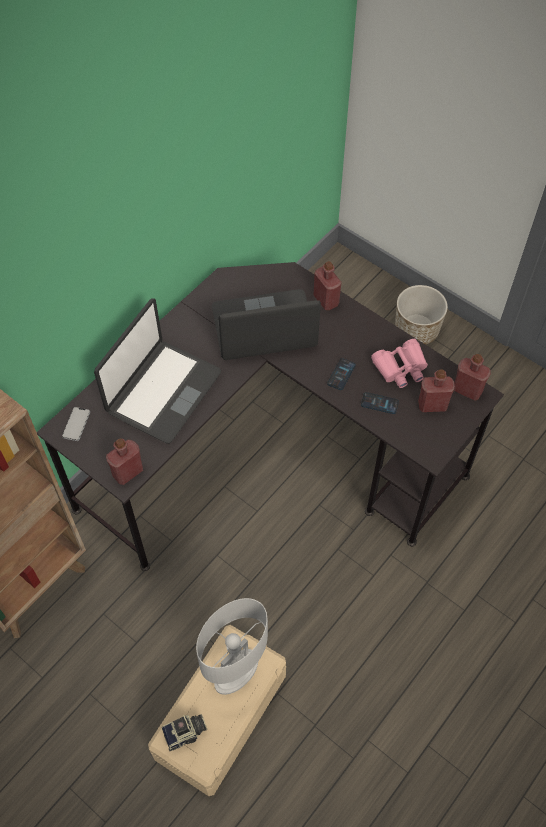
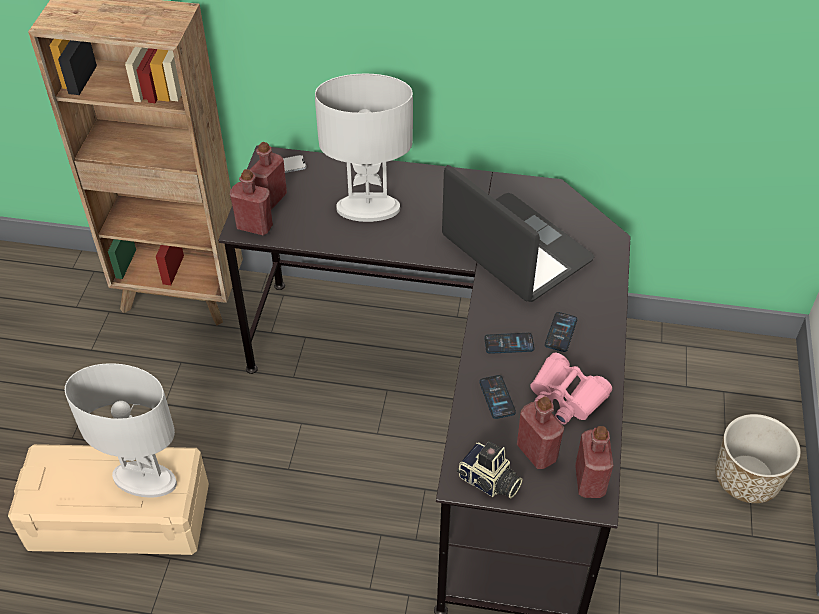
camera: 60 degrees right, 10 degrees down
(162, 392) = (368, 208): laptop -> white table lamp
(186, 734) = (55, 468): camera -> camera (489, 482)
(326, 300) = (602, 285): red bottle -> red bottle (270, 199)
(349, 342) = (561, 332): none -> phone

